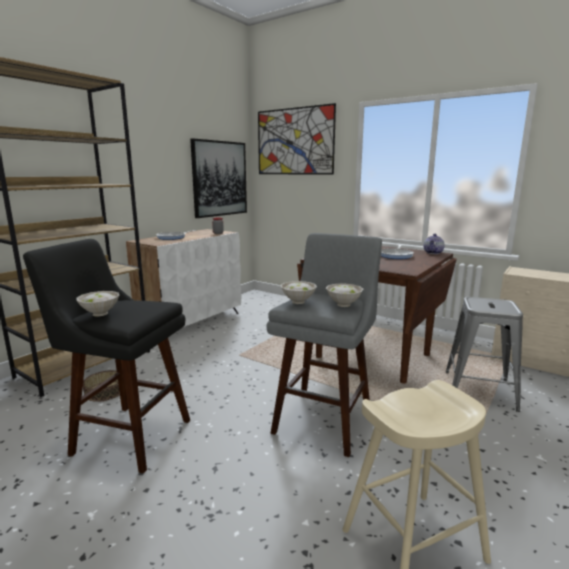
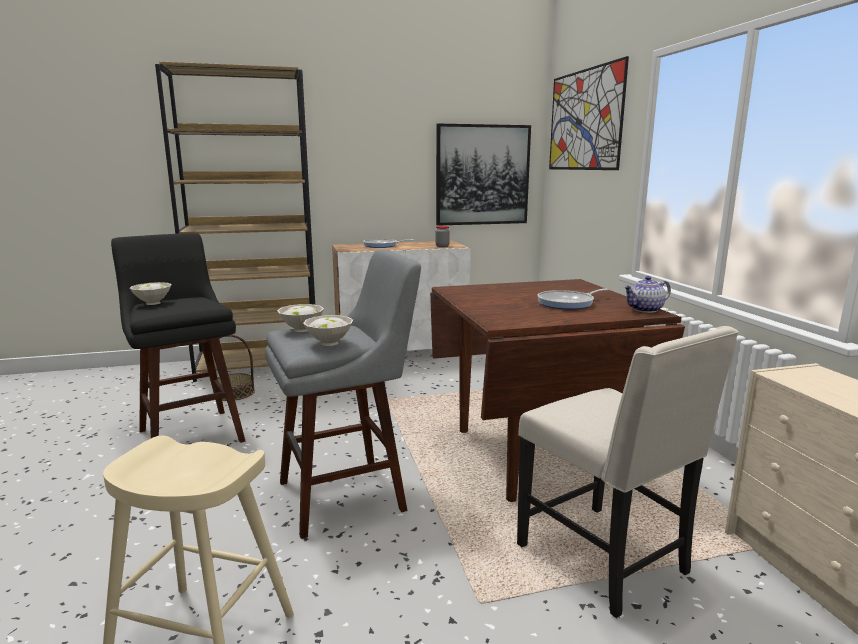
camera: 40 degrees right, 0 degrees up
(479, 390) = (605, 560): grey stool -> beige chair

